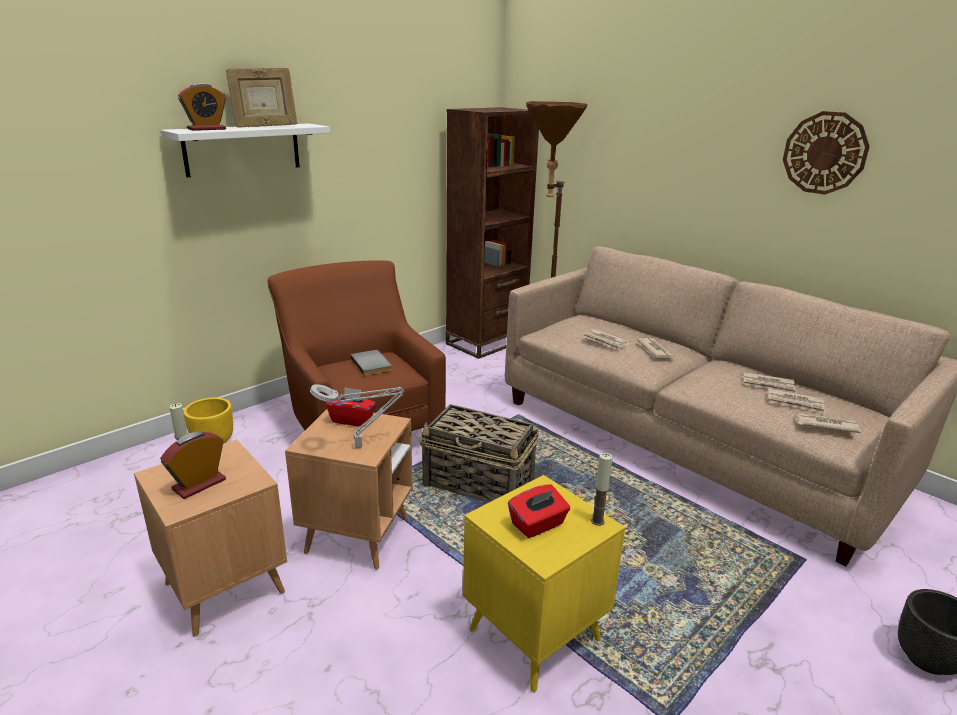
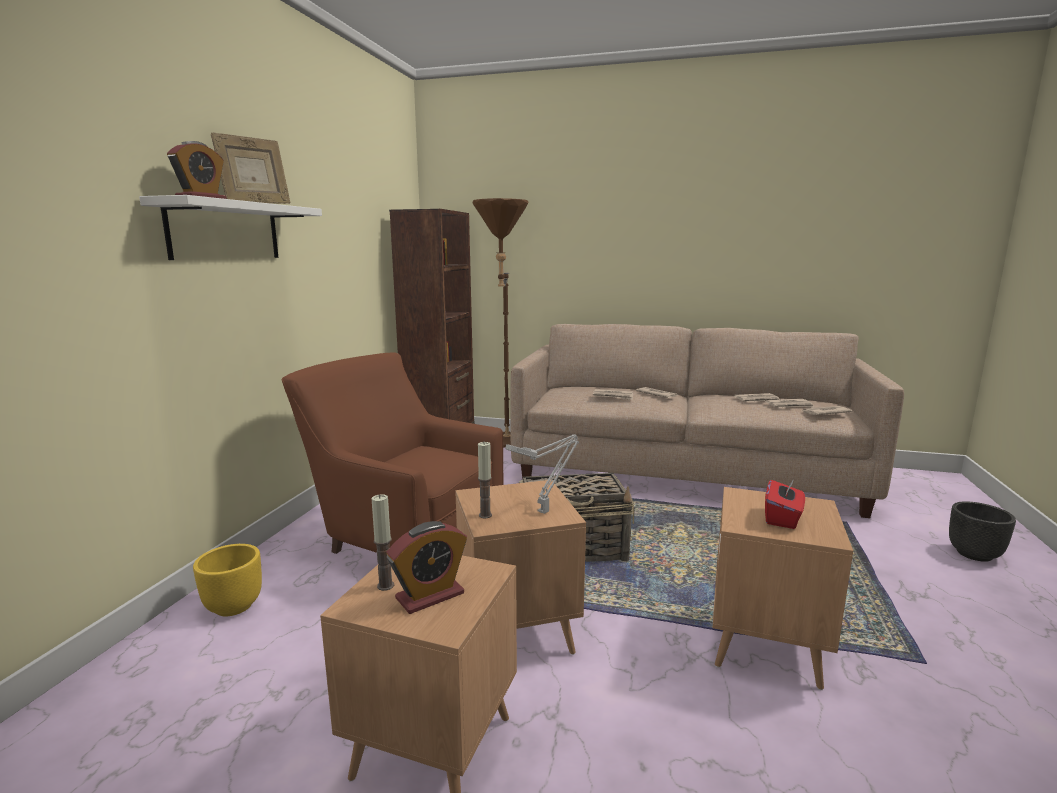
camera: 30 degrees left, 10 degrees down
(199, 484) = (430, 596): alarm clock -> alarm clock turned 135 degrees counterclockwise
(352, 420) = (499, 494): red tissue box -> none
(372, 364) = (426, 455): grey book -> none
(534, 635) = (765, 646): yellow side table -> brown side table
(597, 521) = (813, 502): candle -> candle (485, 515)
(824, 153) = (734, 224): wall clock -> none

